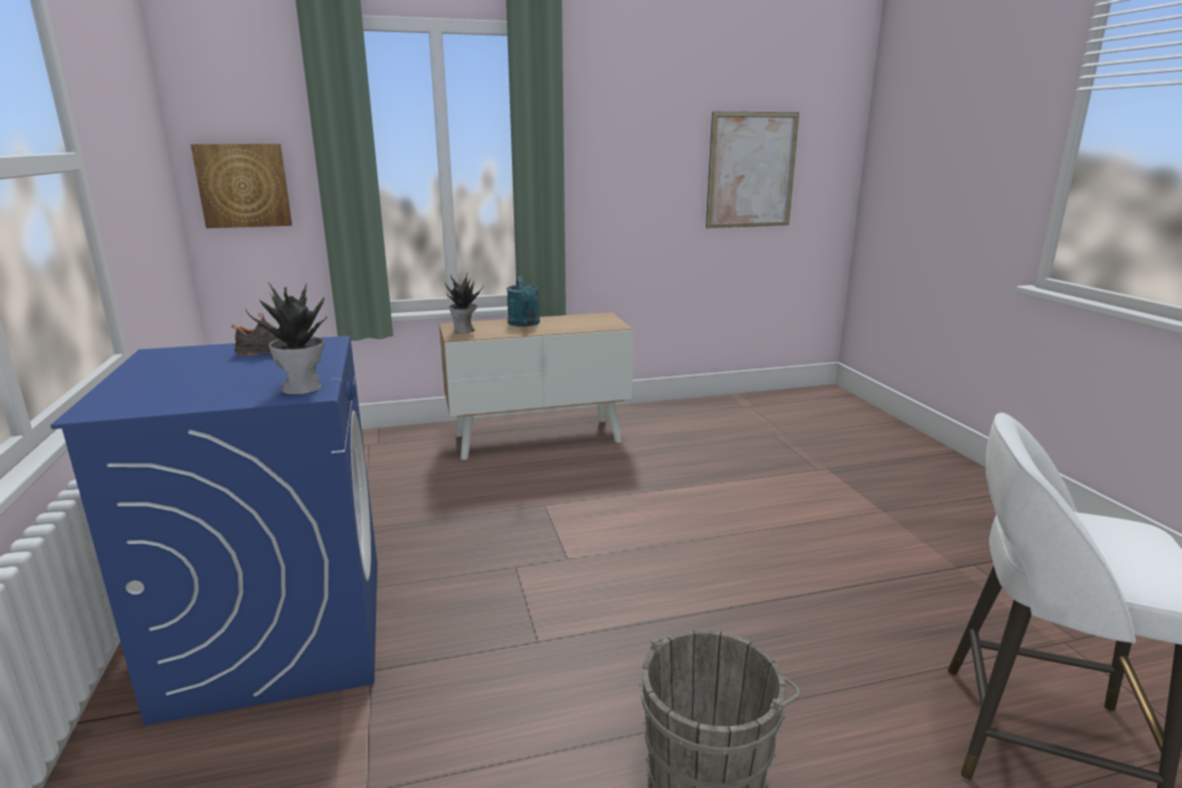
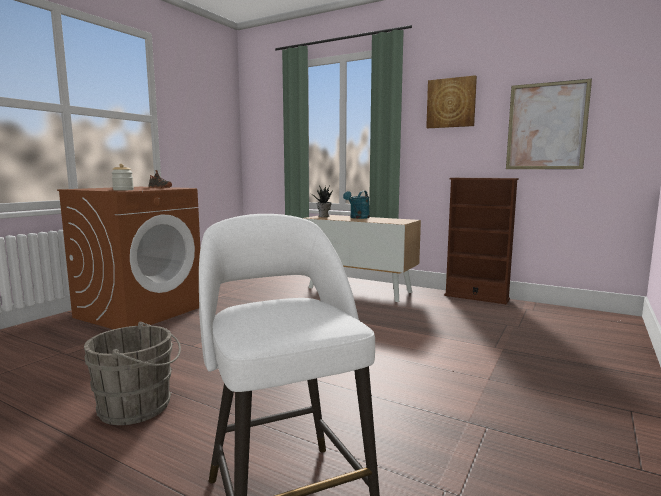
camera: 45 degrees right, 10 degrees down
(244, 185) = (262, 143): picture -> picture (451, 103)
(277, 631) = (140, 311): blue washing machine -> brown washing machine
(303, 388) = (123, 190): potted plant -> jar
(680, 404) = (476, 297): none -> brown bookcase

